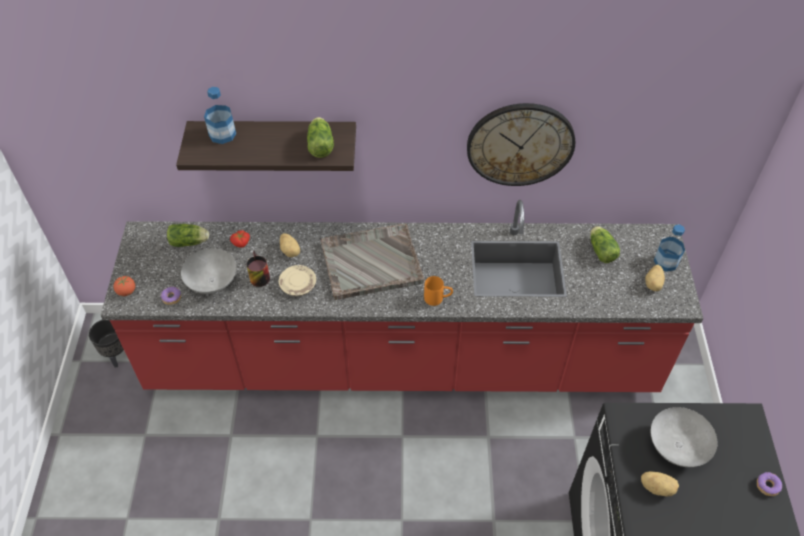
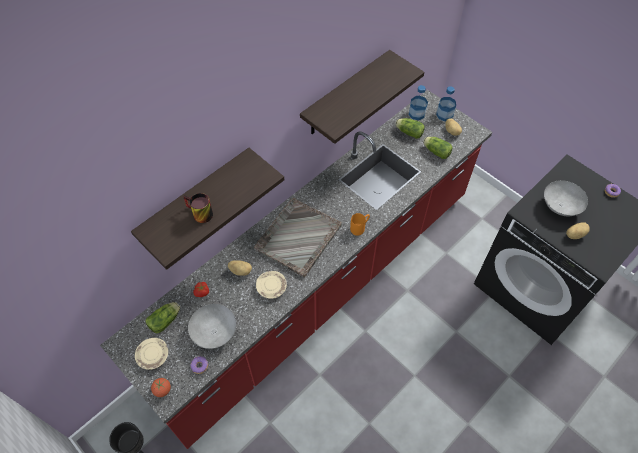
camera: 45 degrees left, 5 degrees up
(150, 261) = (153, 356): none -> beige plate
(222, 134) = (170, 220): bottle -> bottle (416, 114)
(257, 276) = (239, 304): mug -> mug (199, 214)
(320, 144) = (246, 178): lettuce -> lettuce (435, 151)
(520, 144) = (345, 94): wall clock -> shelf

